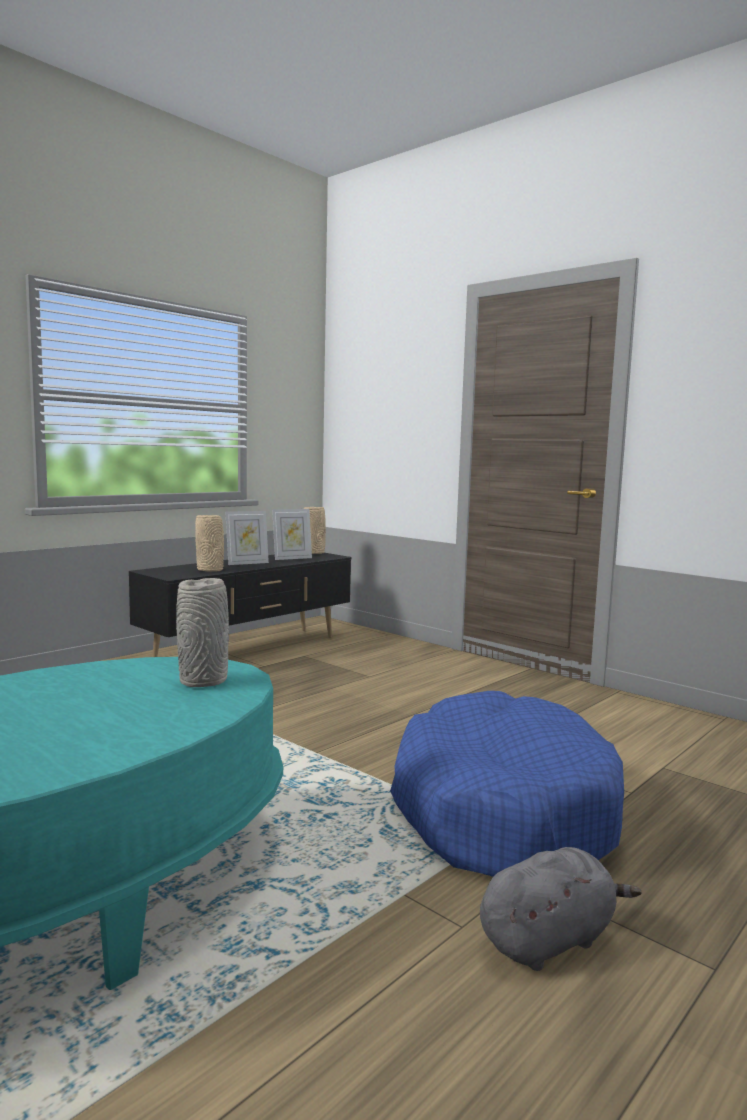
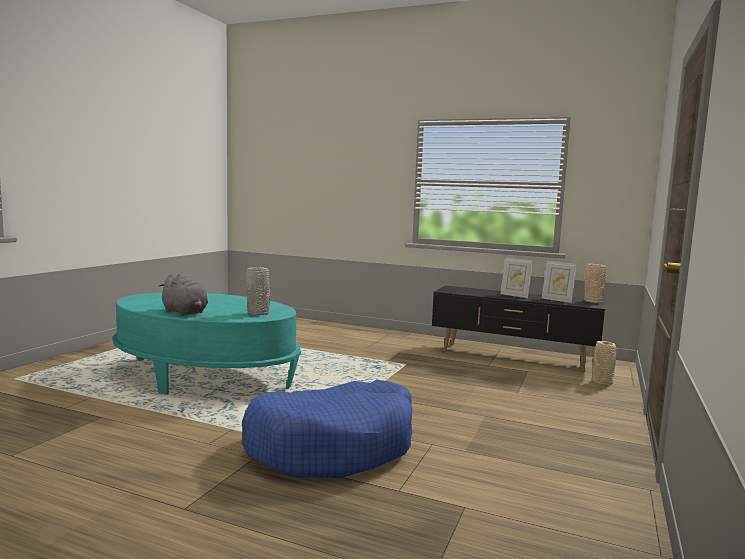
camera: 70 degrees right, 0 degrees up
(211, 570) = (476, 293): beige vase -> beige vase (602, 383)
(549, 940) = (202, 463): grey plush toy -> grey plush toy (185, 313)

